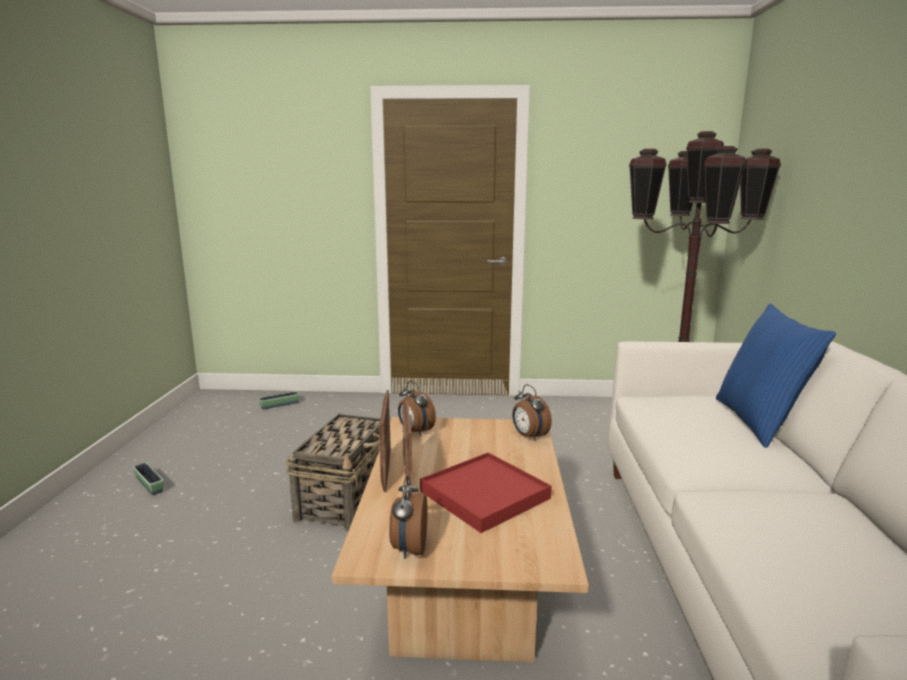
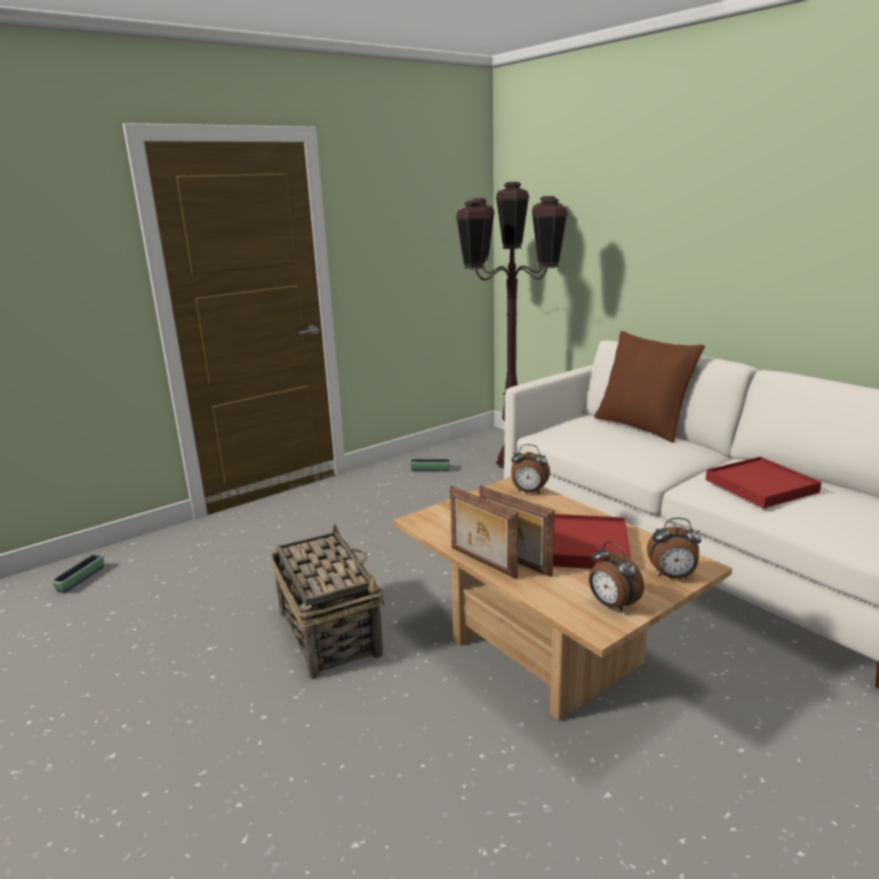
camera: 40 degrees left, 5 degrees up
(149, 484) = (56, 742): planter -> planter (430, 470)
(415, 432) = (440, 524): alarm clock -> alarm clock (672, 576)
(759, 422) = (642, 426): blue pillow -> brown pillow
(789, 527) = (761, 486): none -> red tray

